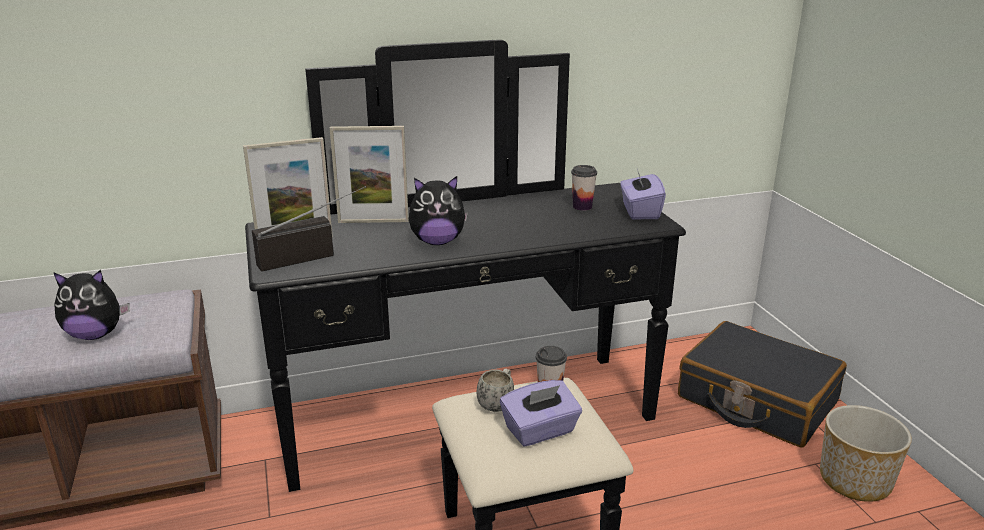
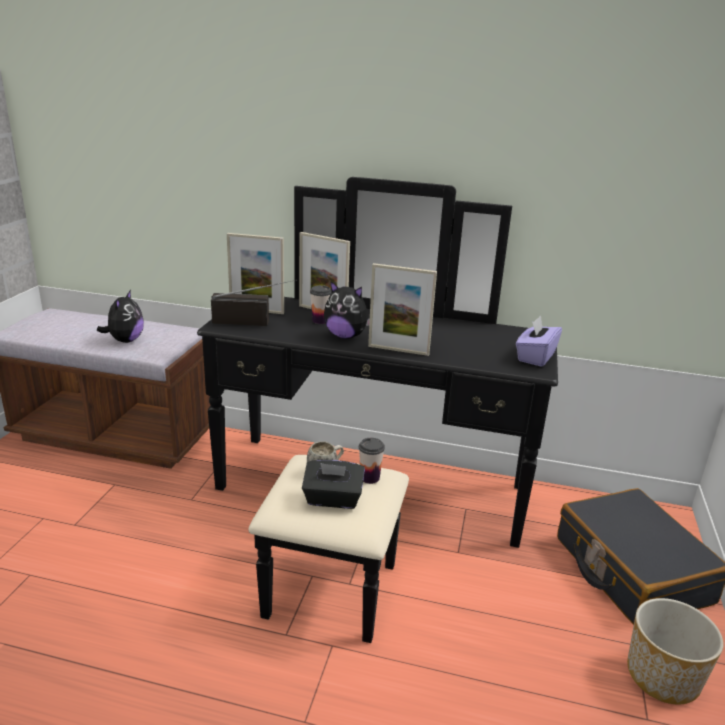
camera: 30 degrees right, 0 degrees up
(95, 335) = (125, 340): plush toy -> plush toy turned 105 degrees counterclockwise
(511, 241) = (398, 350): none -> picture frame
(540, 431) = (332, 499): purple tissue box -> black tissue box
(582, 207) = (491, 341): cup -> cup (320, 321)

